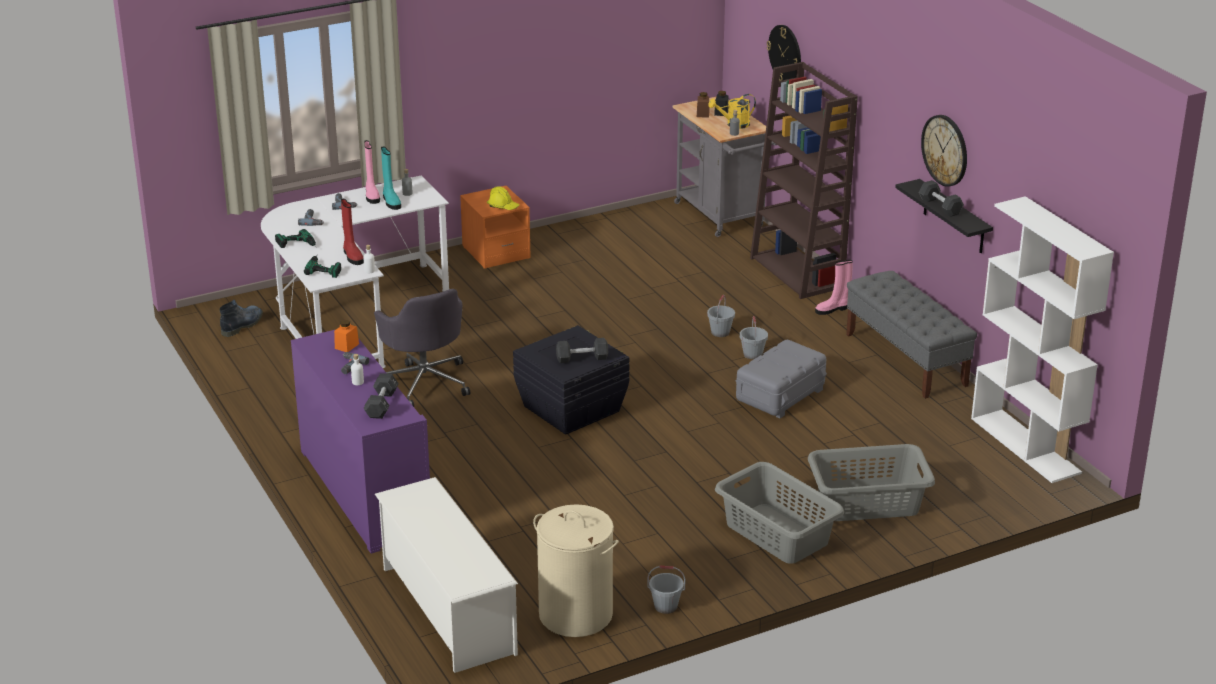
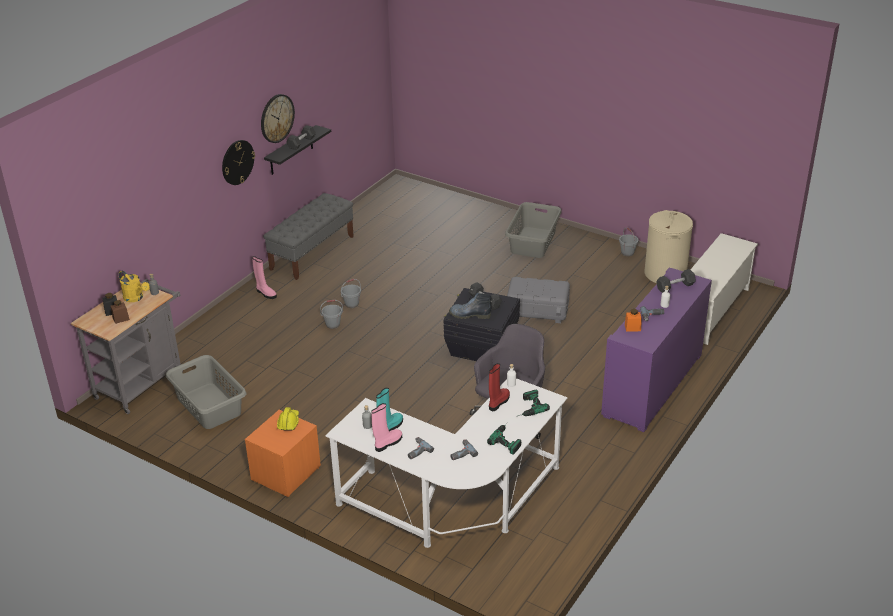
camera: 120 degrees left, 5 degrees up
(242, 325) = (522, 558): boot -> boot (469, 315)
(780, 394) = (392, 281): grey storage box -> grey storage box (537, 310)
(785, 53) = (127, 211): wall clock -> wall clock (237, 162)
(798, 273) = (219, 321): brown bookcase -> none
(867, 502) = (477, 227): grey laundry basket -> grey laundry basket (209, 406)
(1026, 445) = (376, 199): white bookcase -> none

